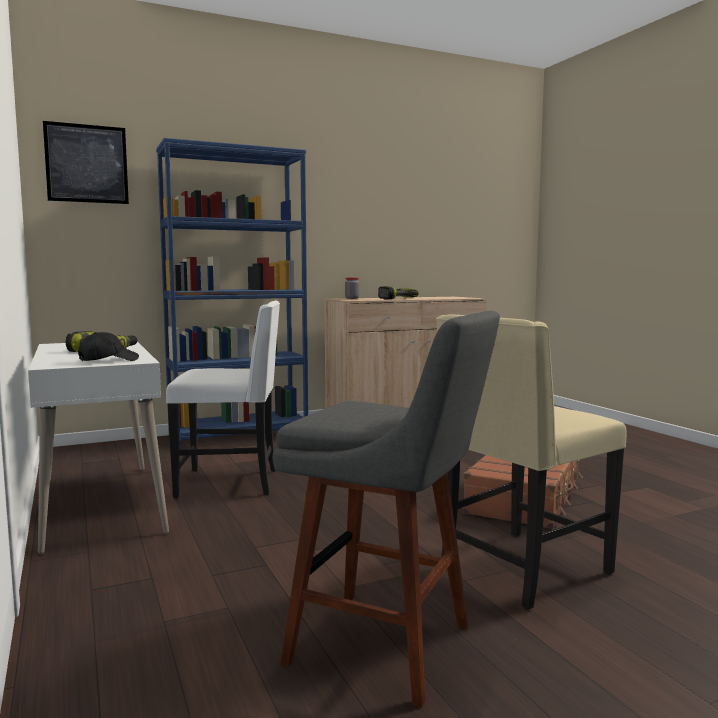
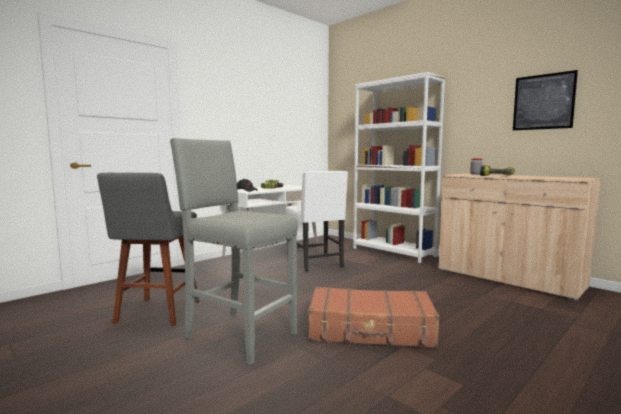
camera: 70 degrees right, 0 degrees up
(87, 163) = (348, 102): picture -> picture (543, 102)
(239, 435) = (393, 252): blue bookcase -> white bookcase
(521, 570) = (239, 335): beige chair -> grey stool

